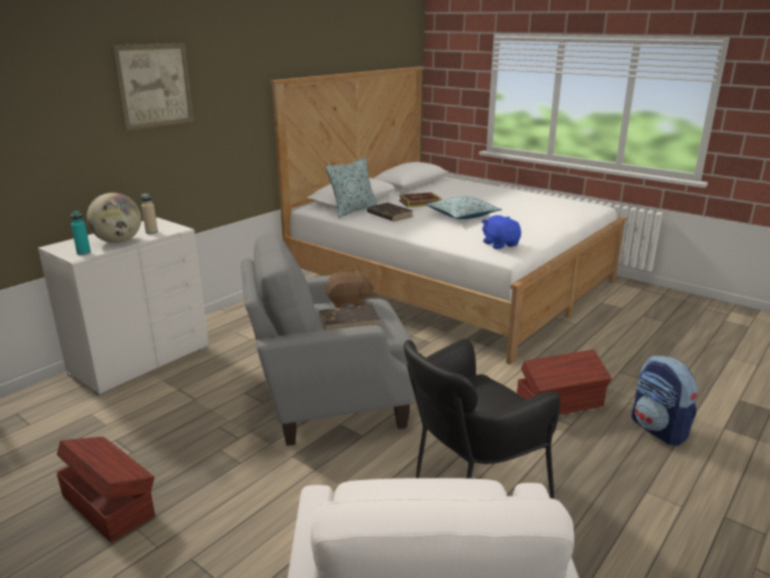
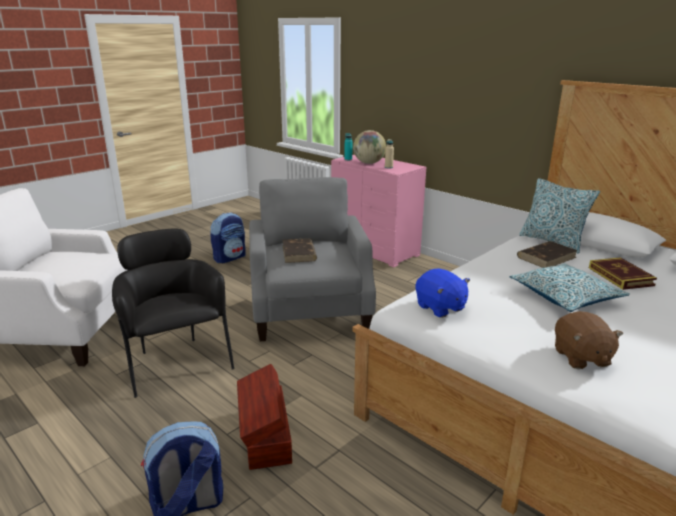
camera: 95 degrees right, 0 degrees up
(109, 504) = (230, 258): brown storage box -> backpack
(140, 360) = (375, 249): white dresser -> pink dresser
(154, 85) = (450, 68): picture -> none
(348, 303) = (335, 254): brown plush toy -> brown plush toy (581, 357)
(500, 244) = (440, 307): blue plush toy -> blue plush toy turned 75 degrees clockwise

